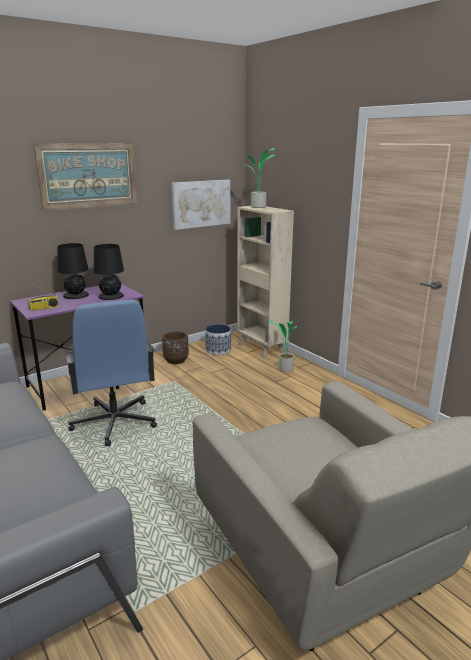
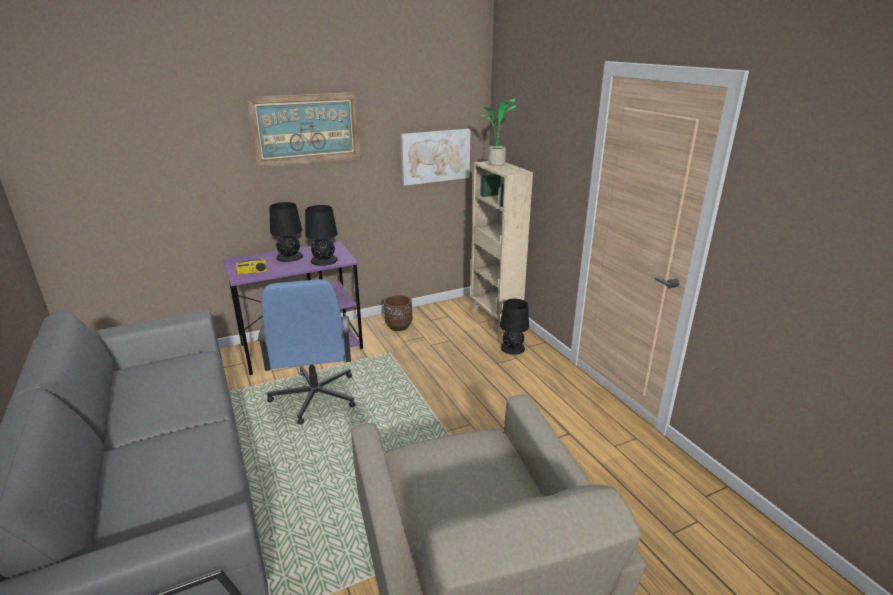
camera: 10 degrees right, 5 degrees up
(218, 350) = (447, 317): planter -> none
(285, 369) = (513, 348): potted plant -> black table lamp

